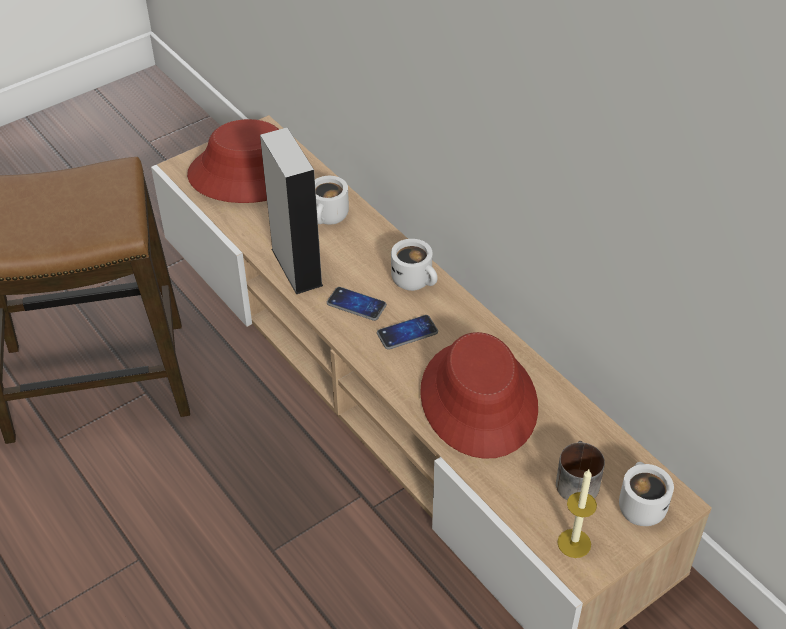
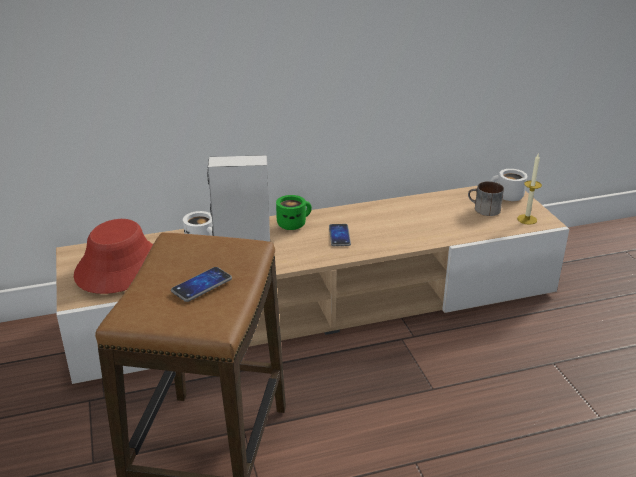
camera: 70 degrees left, 15 degrees down
(356, 304) = (300, 249): phone -> phone (202, 285)
(415, 280) = (293, 223): white mug -> green mug
(479, 400) = (410, 224): red hat -> none

